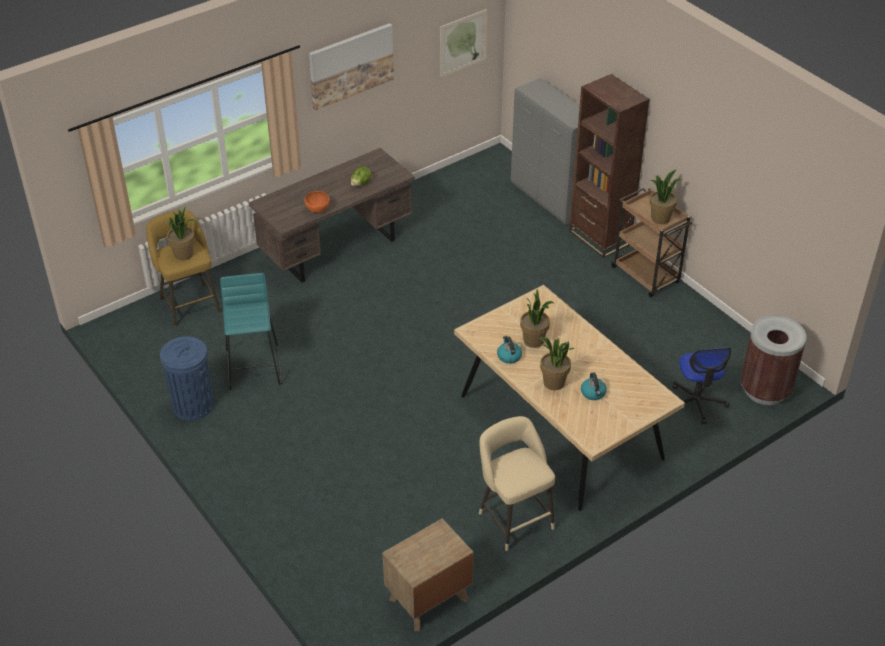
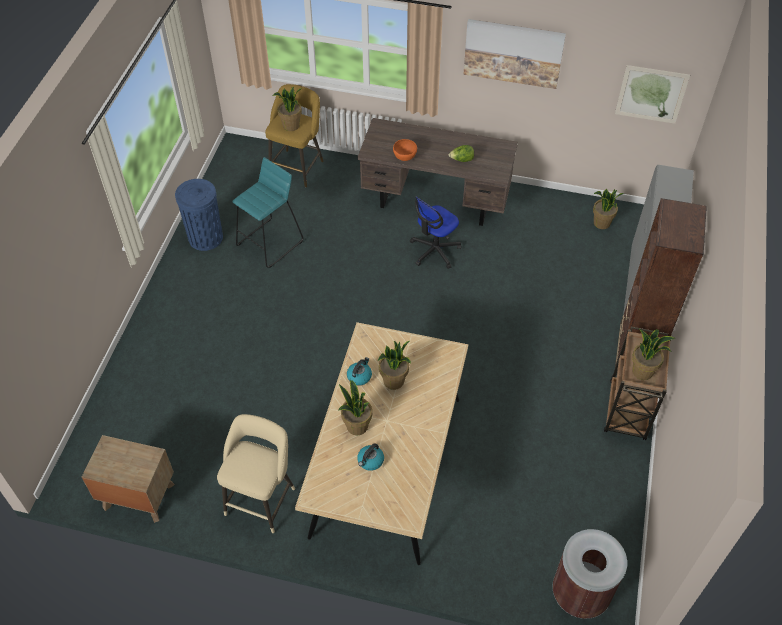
camera: 50 degrees right, 10 degrees up
(470, 182) = (601, 223): none -> potted plant
(696, 403) = (509, 547): office chair -> office chair (434, 251)

